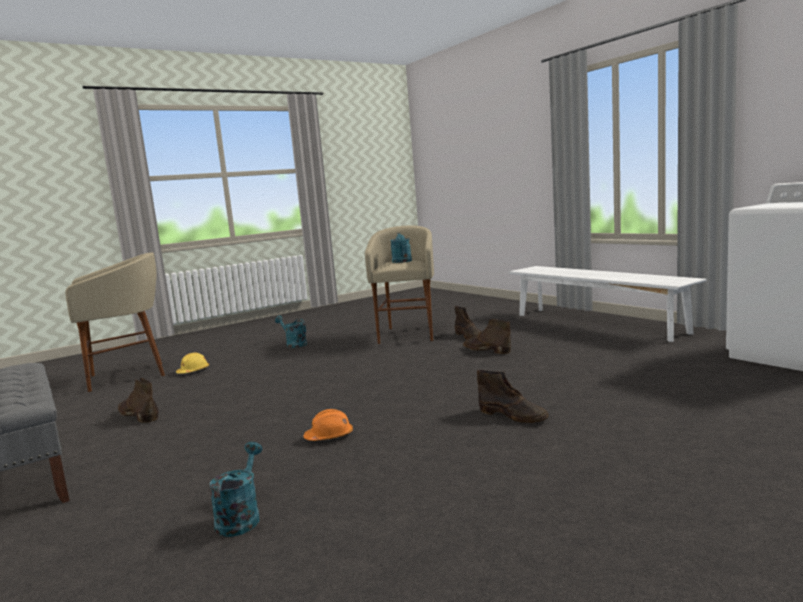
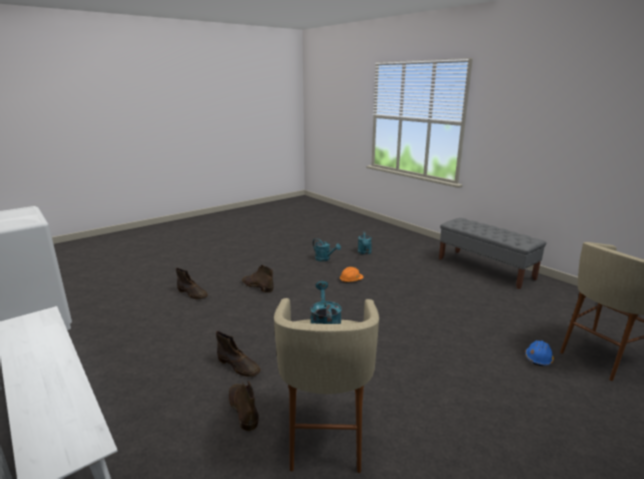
camera: 175 degrees right, 10 degrees up
(138, 415) = (490, 301): brown boot -> brown boot (193, 294)
(193, 371) = (538, 358): yellow hard hat -> blue hard hat
(294, 344) = (486, 422): turquoise watering can -> turquoise watering can (325, 259)

